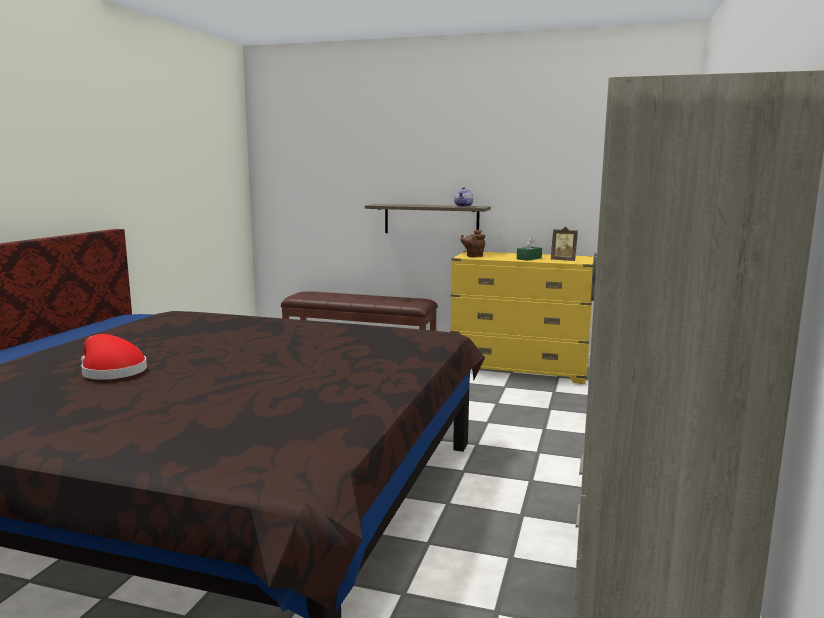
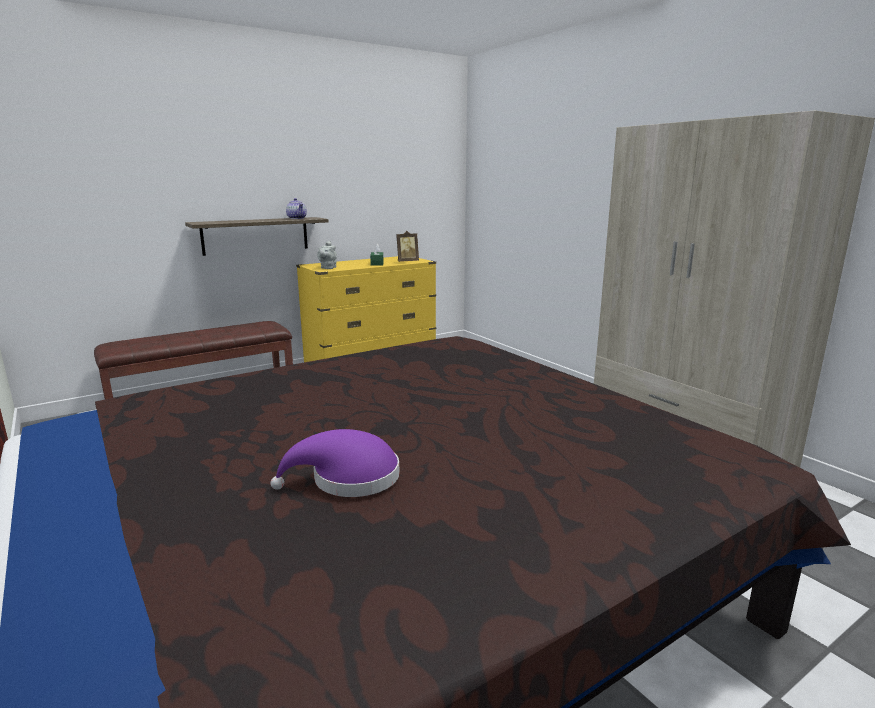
camera: 50 degrees left, 5 degrees up
(111, 371) = (348, 479): red hat -> purple hat
(473, 256) = (328, 268): brown teapot -> grey teapot

